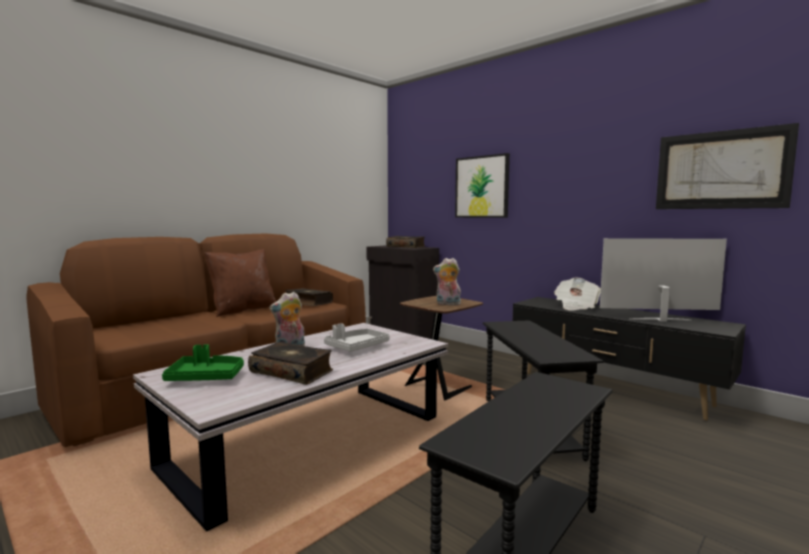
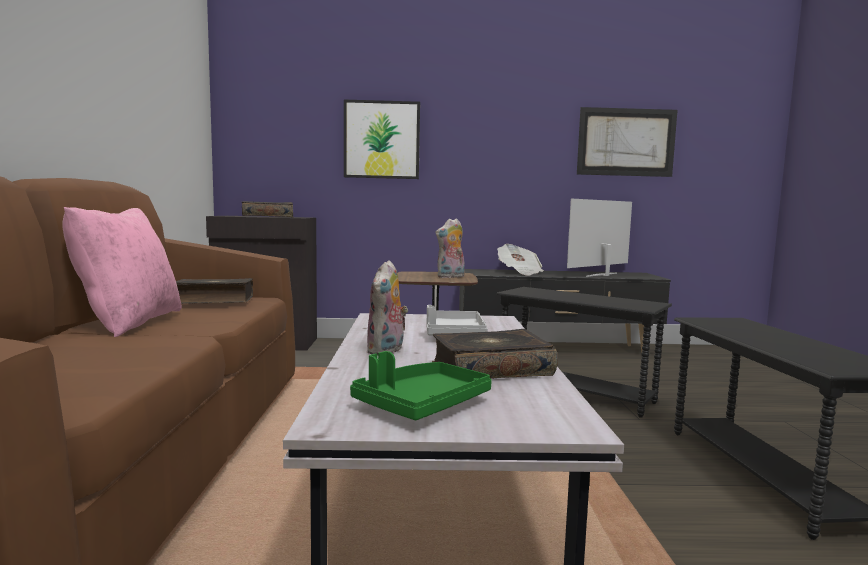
camera: 45 degrees left, 0 degrees up
(243, 310) = (129, 322): brown pillow -> pink pillow

